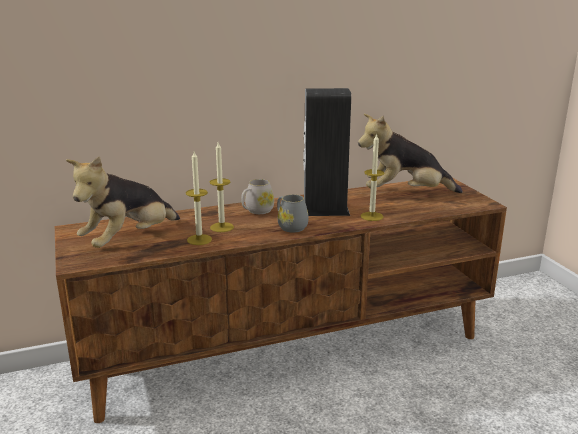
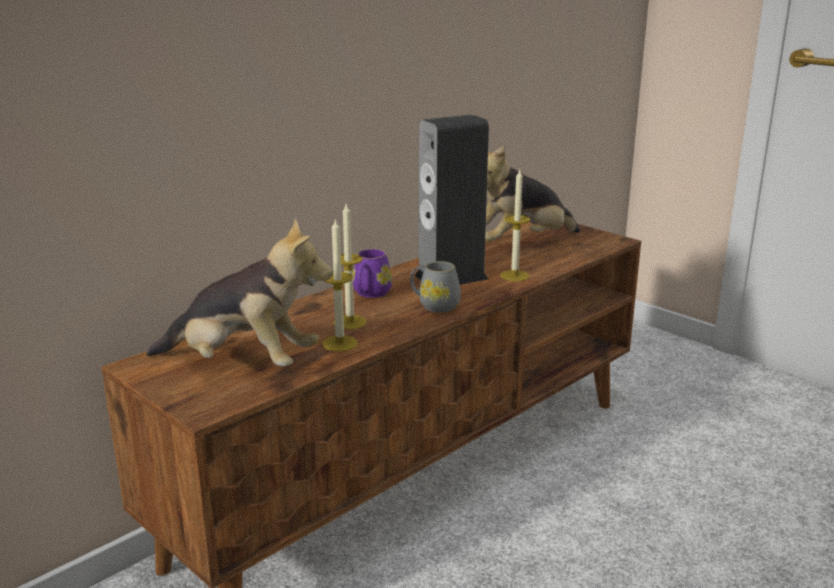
camera: 25 degrees left, 0 degrees up
(129, 240) = (243, 364): plush toy -> plush toy turned 90 degrees counterclockwise
(256, 211) = (370, 294): white mug -> purple mug

